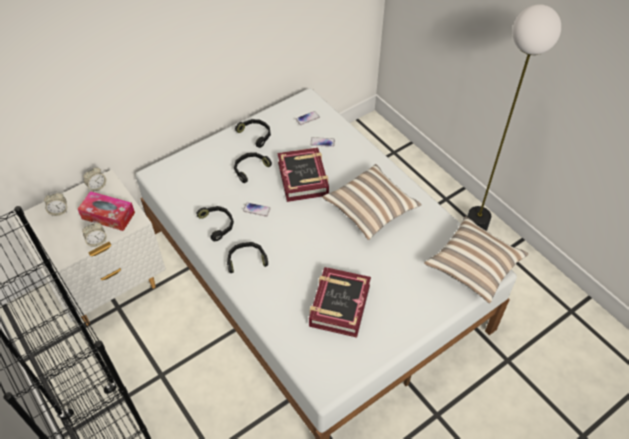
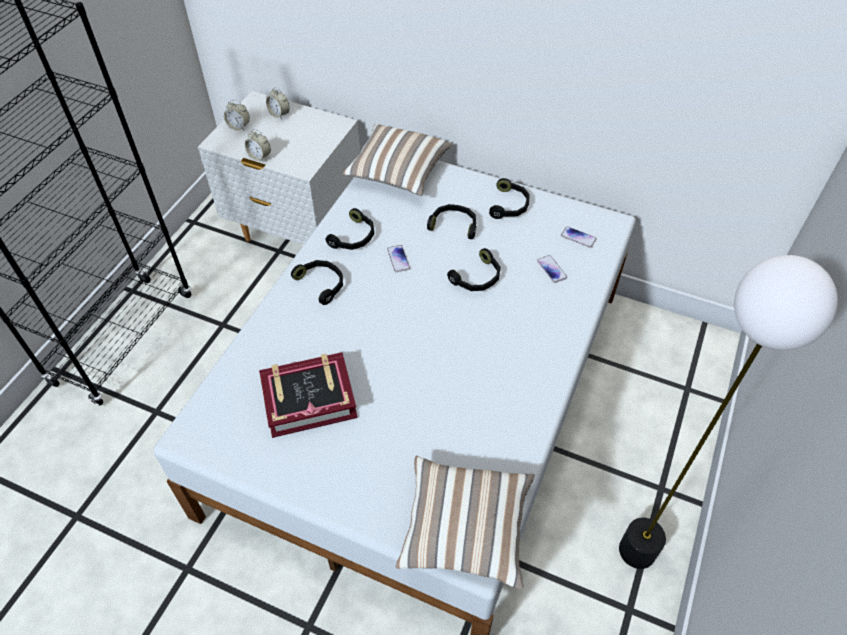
camera: 60 degrees right, 0 degrees up
(97, 186) = (327, 122): alarm clock -> alarm clock (239, 127)
(108, 216) = (296, 148): tissue box -> none
(303, 179) = (477, 278): book -> black headphones
(370, 210) = (479, 367): pillow -> pillow (398, 172)

